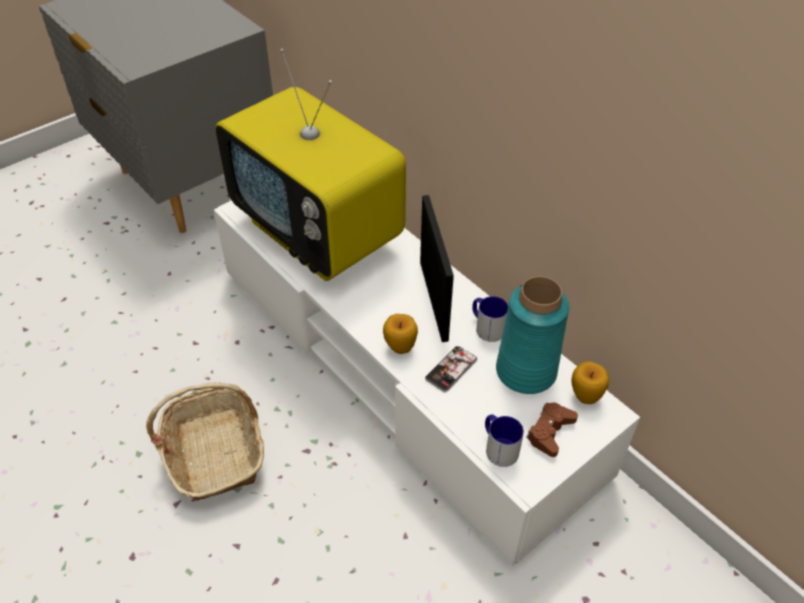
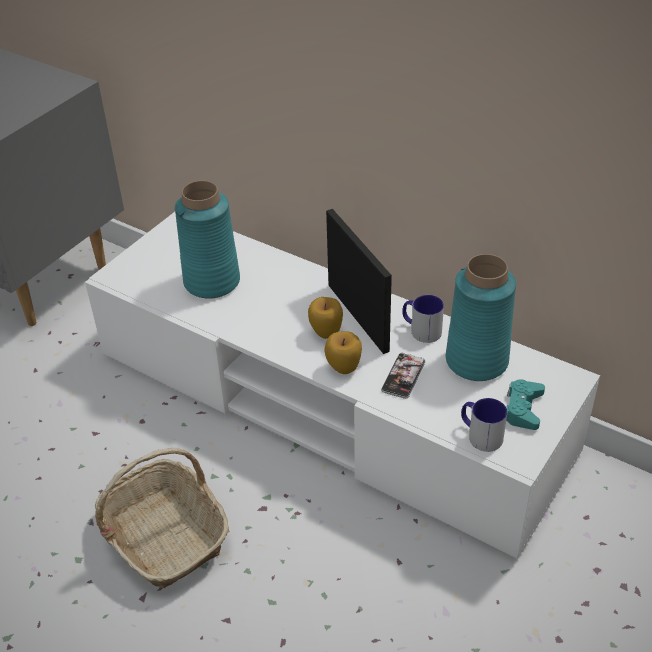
camera: 15 degrees left, 5 degrees down
(320, 234) = (212, 281): television -> turquoise vase
(550, 432) = (523, 409): brown game controller -> turquoise game controller
(585, 396) = (542, 369): apple -> apple (326, 333)

